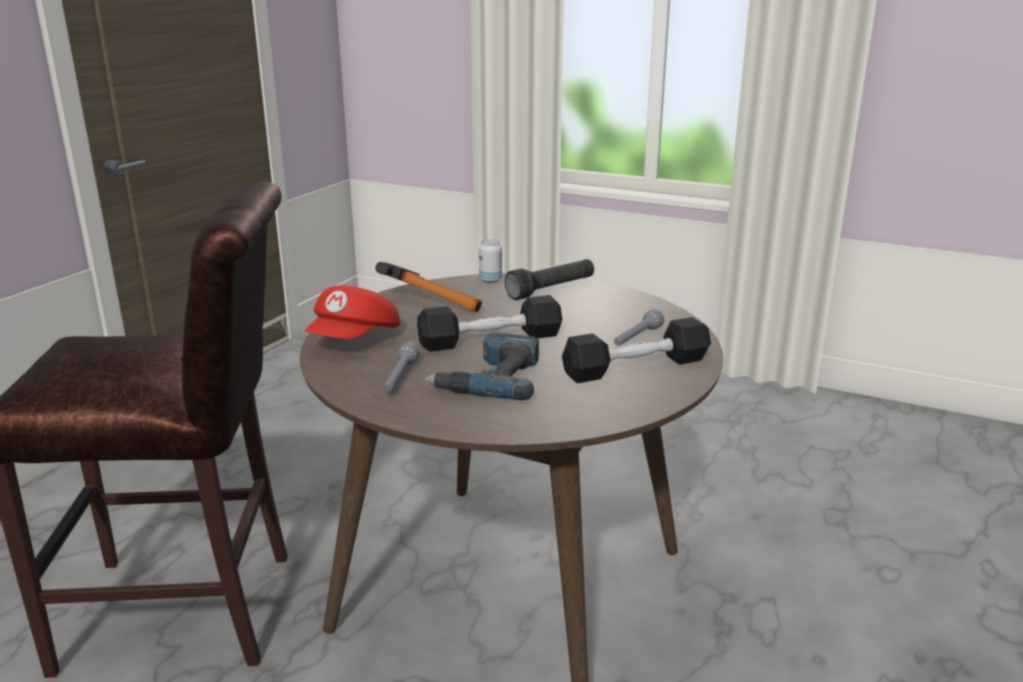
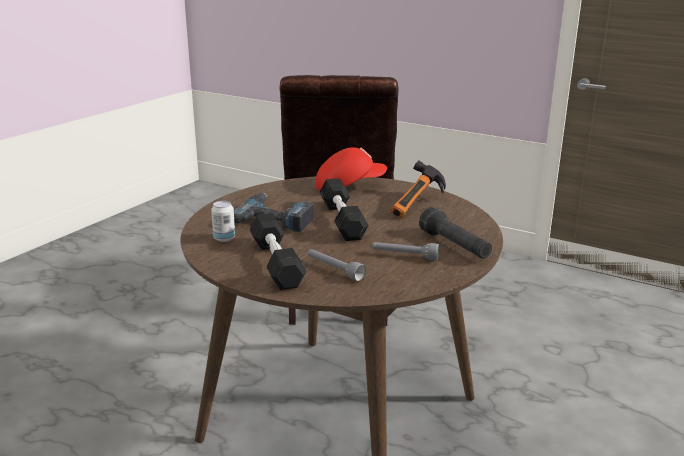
camera: 95 degrees right, 0 degrees up
(355, 340) = (349, 186): red cap -> red cap turned 135 degrees clockwise
(400, 378) = (286, 197): grey flashlight -> grey flashlight (404, 256)
(490, 280) = (478, 225): can -> can (224, 238)

